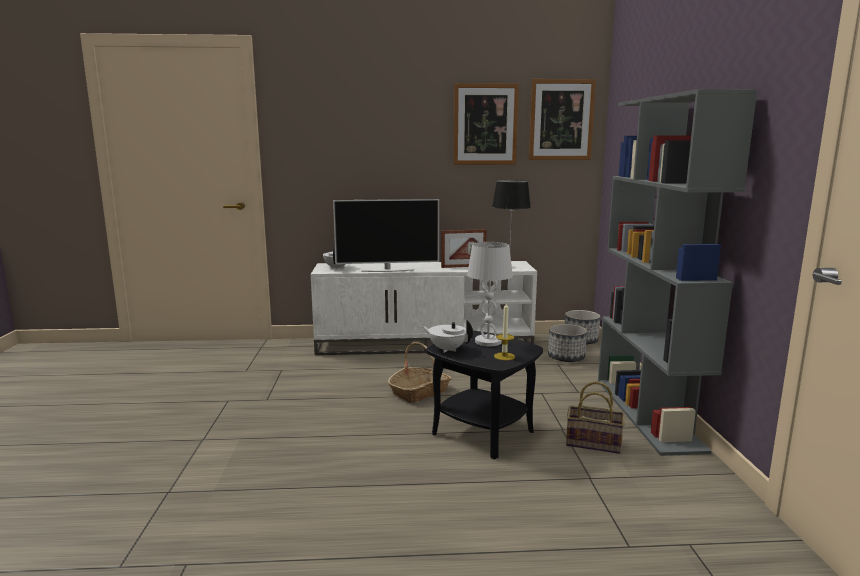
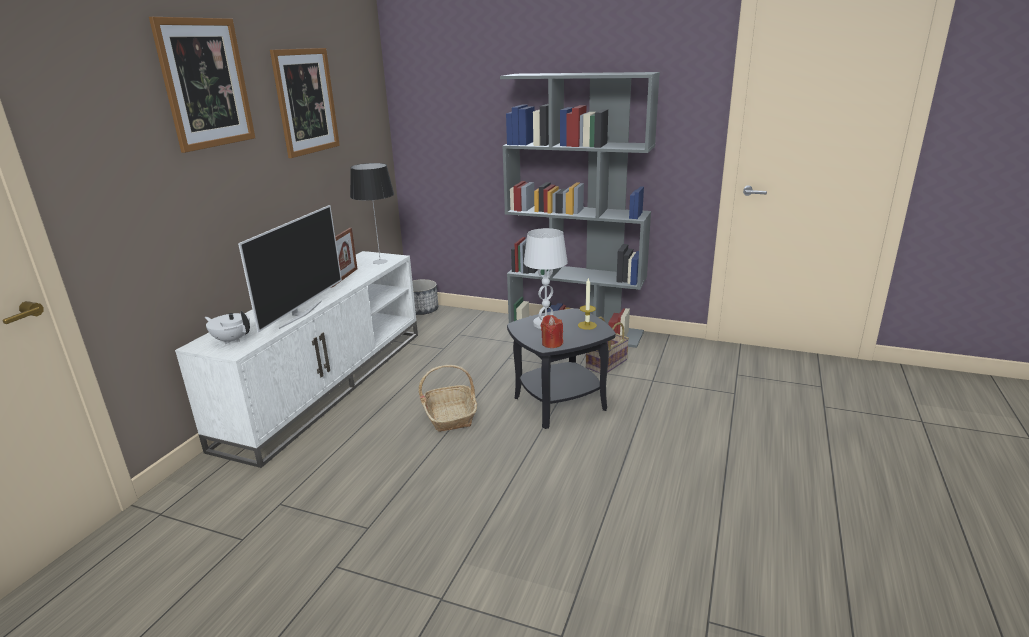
camera: 65 degrees left, 10 degrees up
(447, 349) = (552, 343): white teapot -> red candle
(561, 120) = (359, 88): picture -> picture (205, 83)
(566, 357) = (450, 327): planter -> none

